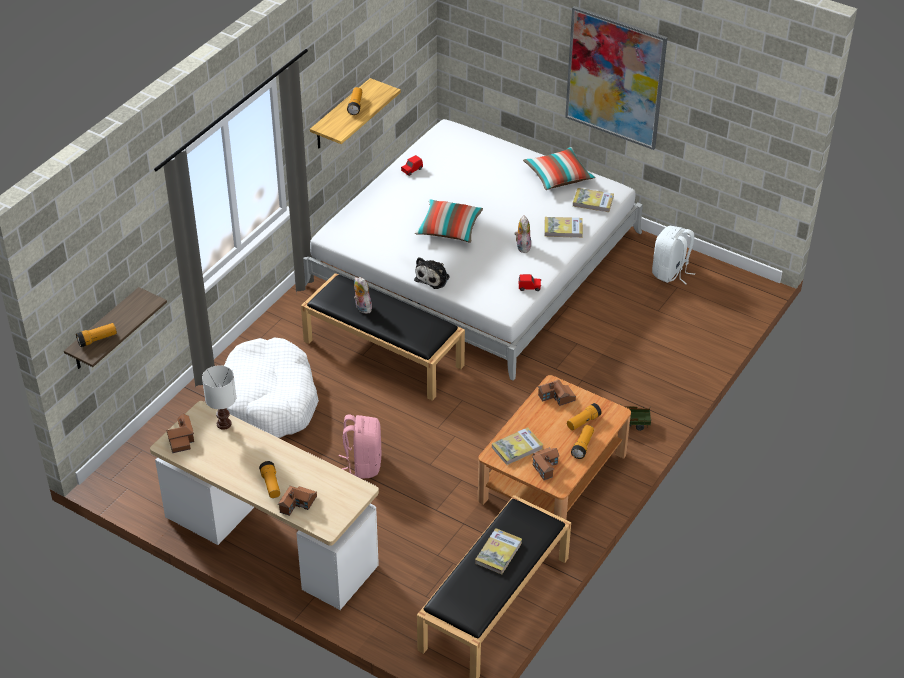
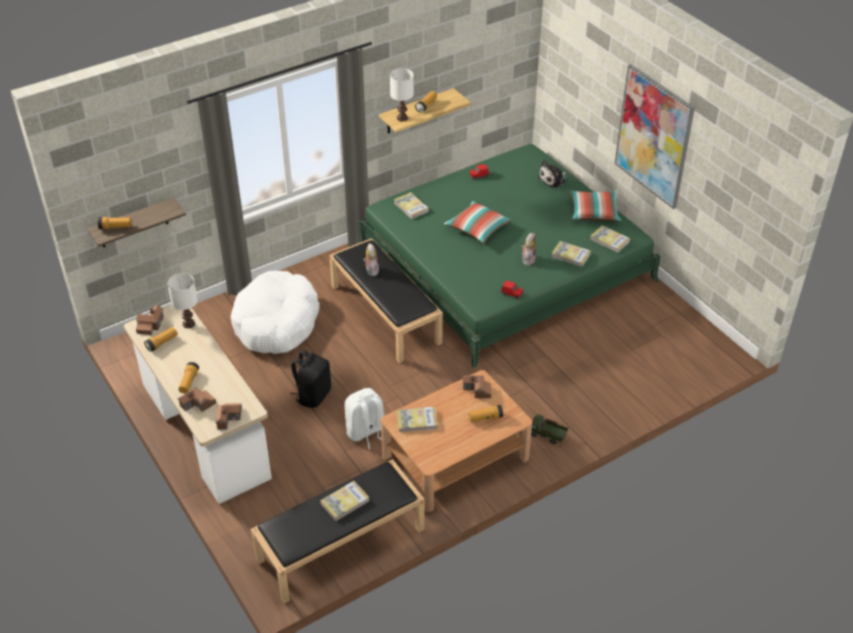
camera: 25 degrees right, 0 degrees up
(338, 126) = (402, 118): none -> white table lamp
(362, 225) = (411, 207): none -> book
(363, 464) = (313, 395): pink backpack -> black backpack
(433, 277) = (439, 263): plush toy -> plush toy (553, 180)
(474, 259) = (504, 262): white bed -> green bed
(545, 466) = (430, 443): toy house -> toy house (229, 418)
(582, 446) = (472, 438): flashlight -> flashlight (162, 343)
(670, 272) = (662, 321): white backpack -> white backpack (366, 432)

